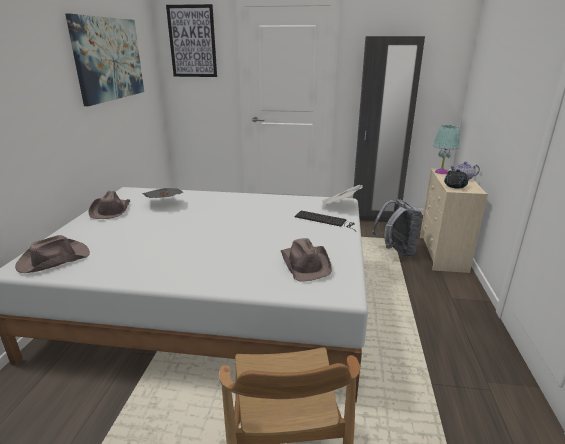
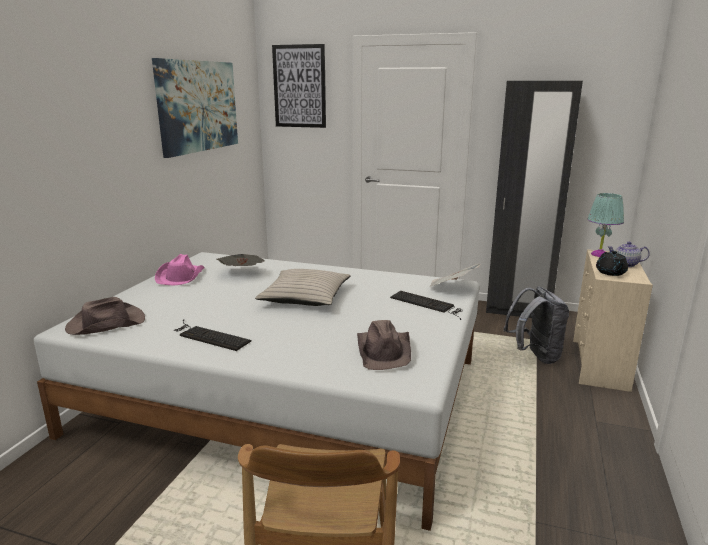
camera: 10 degrees right, 5 degrees down
(111, 210) = (180, 276): brown hat -> pink hat
(152, 263) = (208, 336): none -> keyboard
(225, 221) = (305, 297): none -> beige pillow

